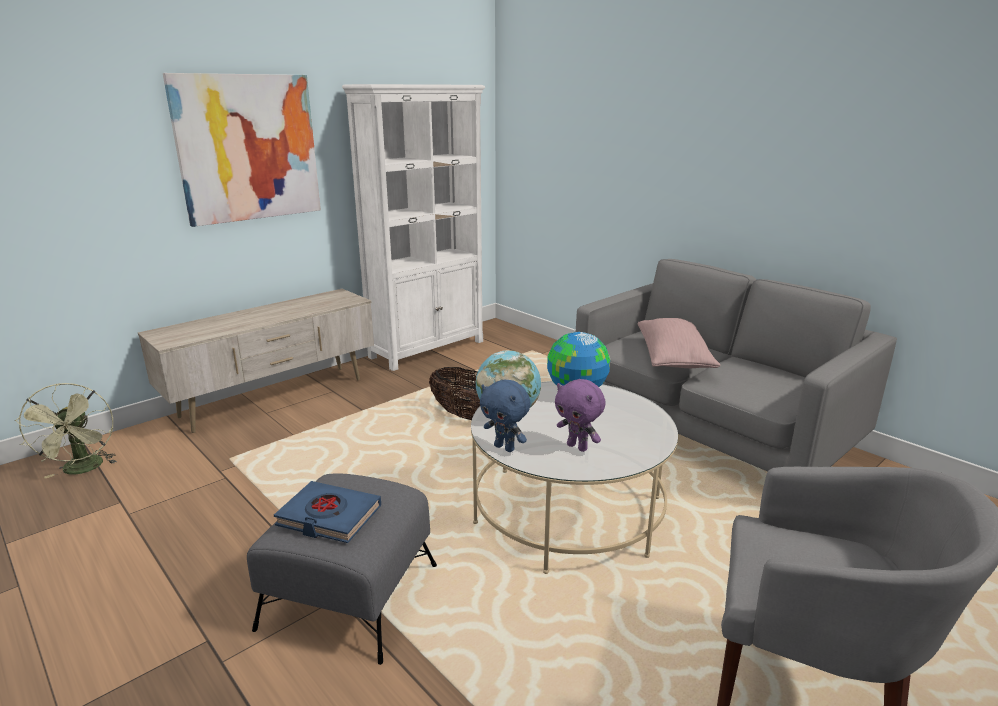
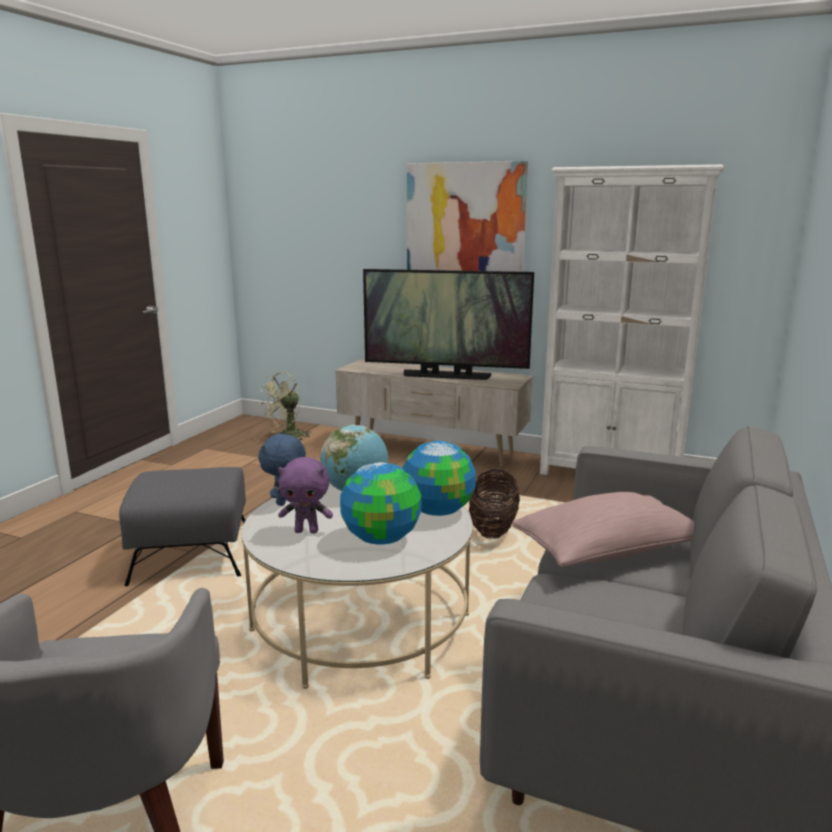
camera: 65 degrees right, 5 degrees down
(284, 312) = (446, 375): none -> television
(329, 517) = (172, 478): blue book -> none
(578, 447) = (307, 531): purple plush toy -> purple plush toy turned 105 degrees counterclockwise
(613, 420) = (382, 539): none -> globe

